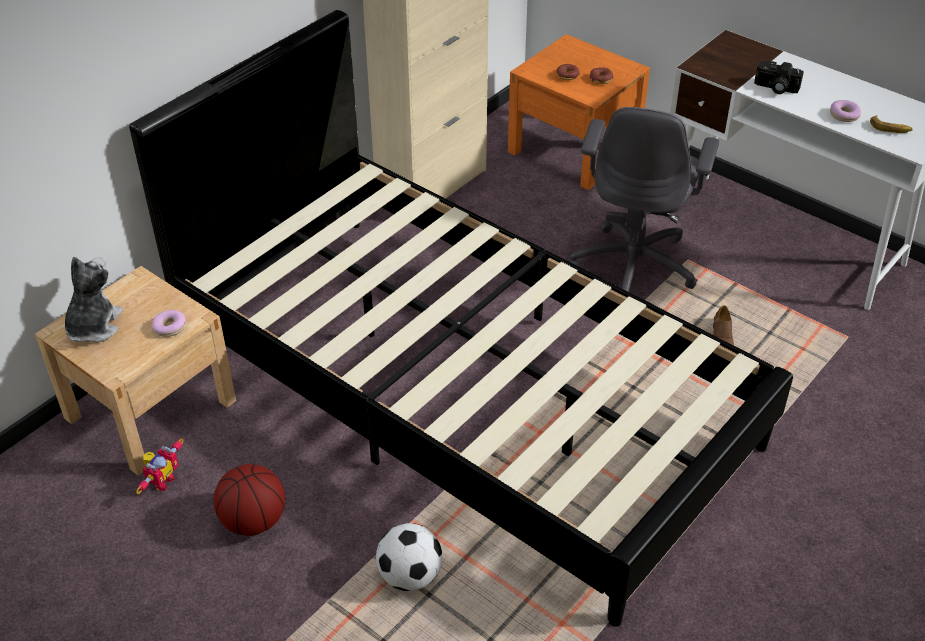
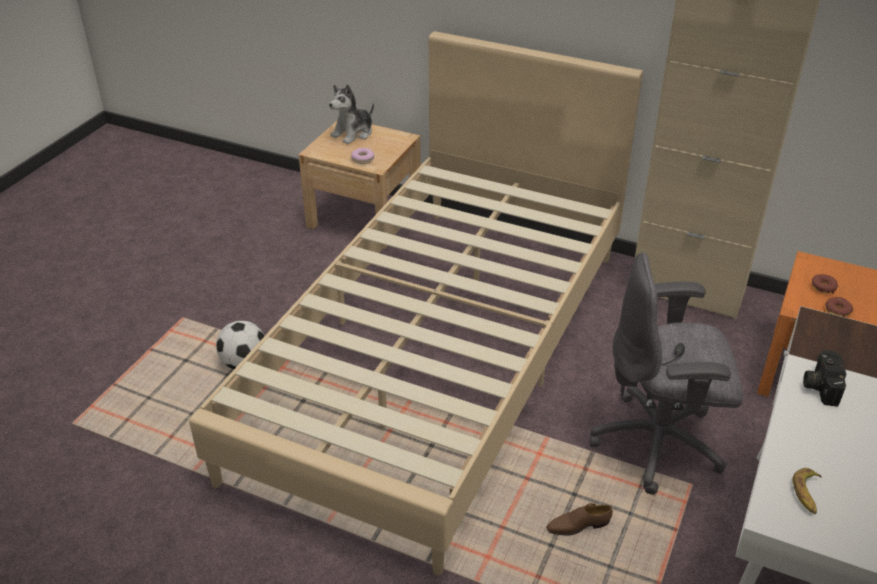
camera: 75 degrees right, 5 degrees down
(93, 326) = (353, 133): plush toy -> plush toy turned 135 degrees clockwise
(161, 481) = (304, 237): toy robot -> none
(253, 520) = (279, 281): basketball -> none
(462, 389) = (439, 355): black bed -> beige bed
(844, 115) = (804, 448): donut -> none

